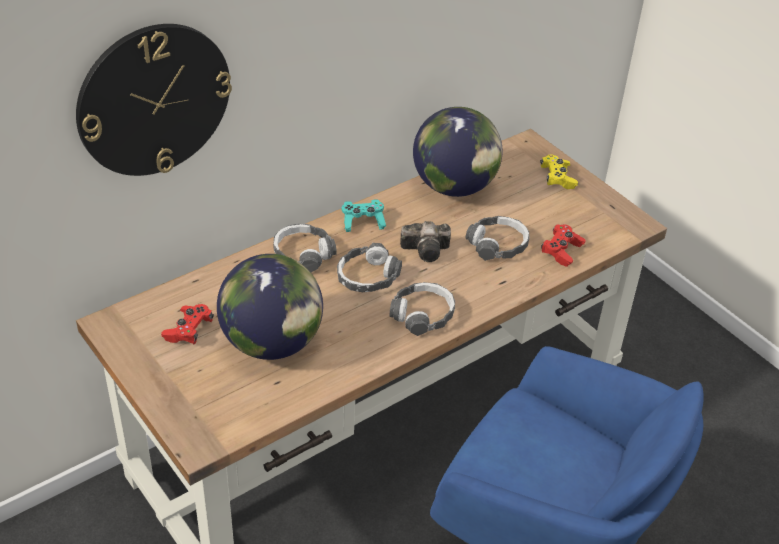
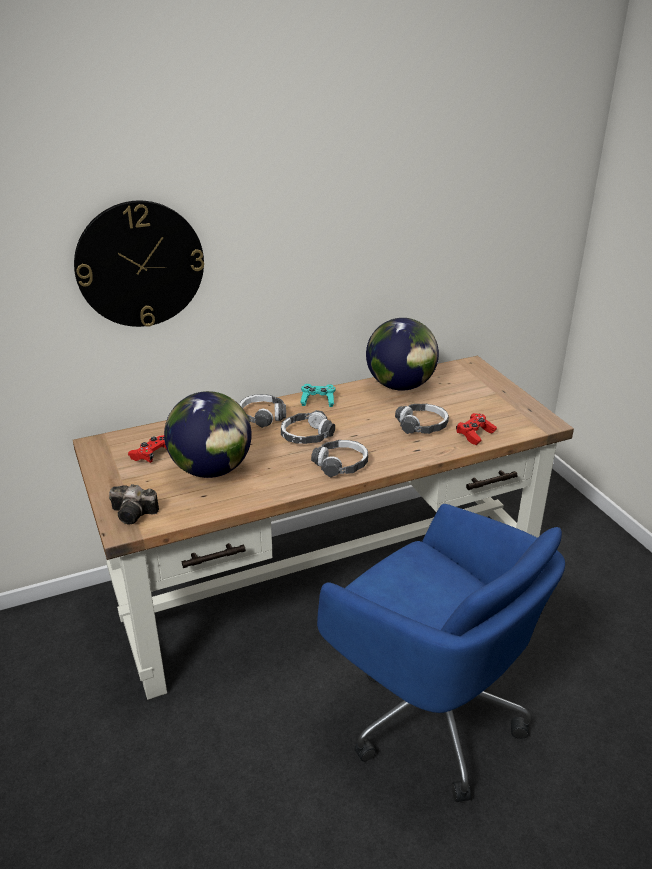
camera: 15 degrees right, 10 degrees down
(428, 250) = (362, 423): camera -> camera (135, 514)
(557, 178) = (488, 387): yellow game controller -> none

